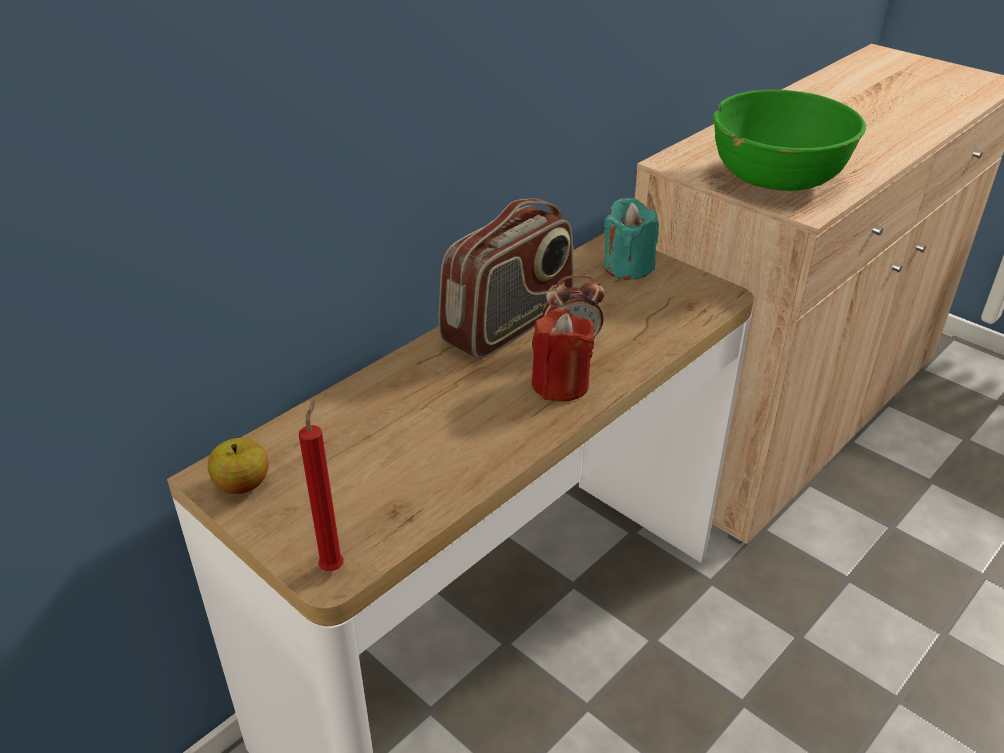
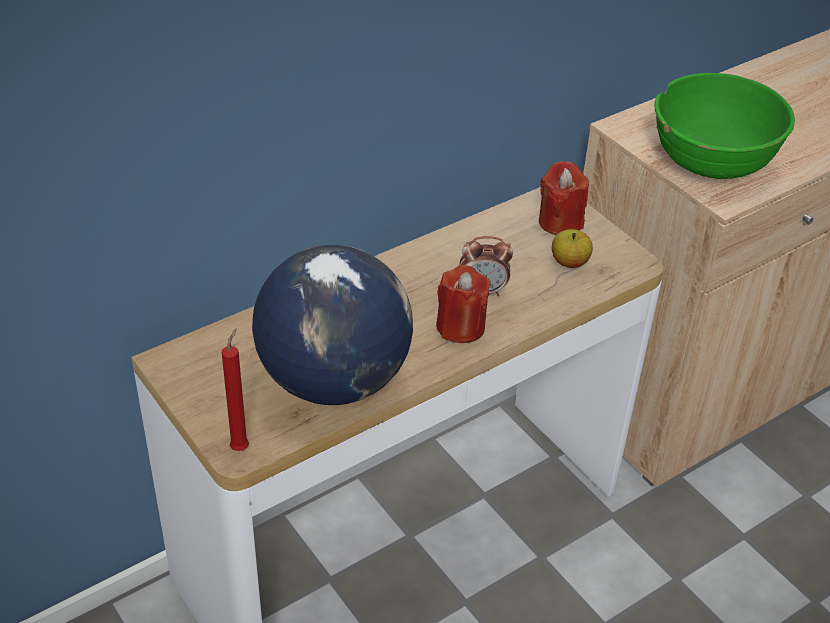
camera: 10 degrees right, 5 degrees up
(242, 485) = (187, 371): apple -> apple (569, 262)
(429, 466) = (333, 380): none -> globe
(509, 325) = (435, 264): radio -> none
(628, 267) = (560, 222): turquoise candle -> red candle

